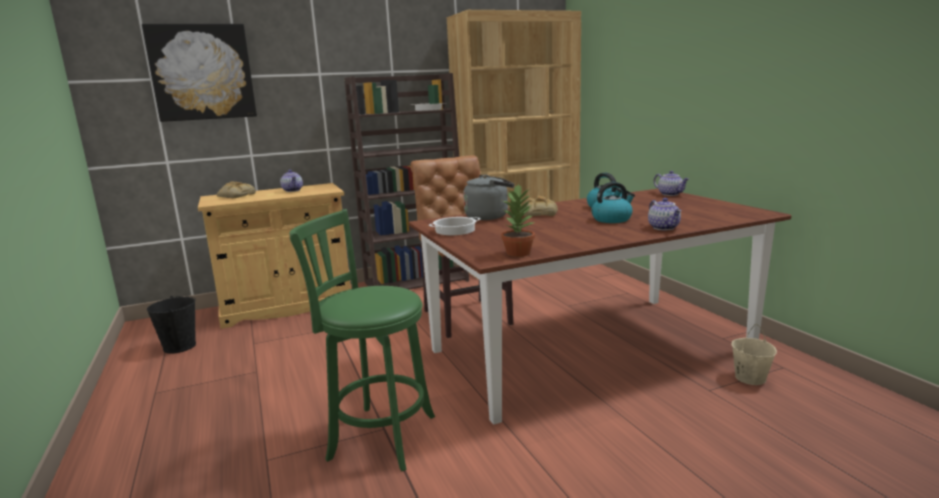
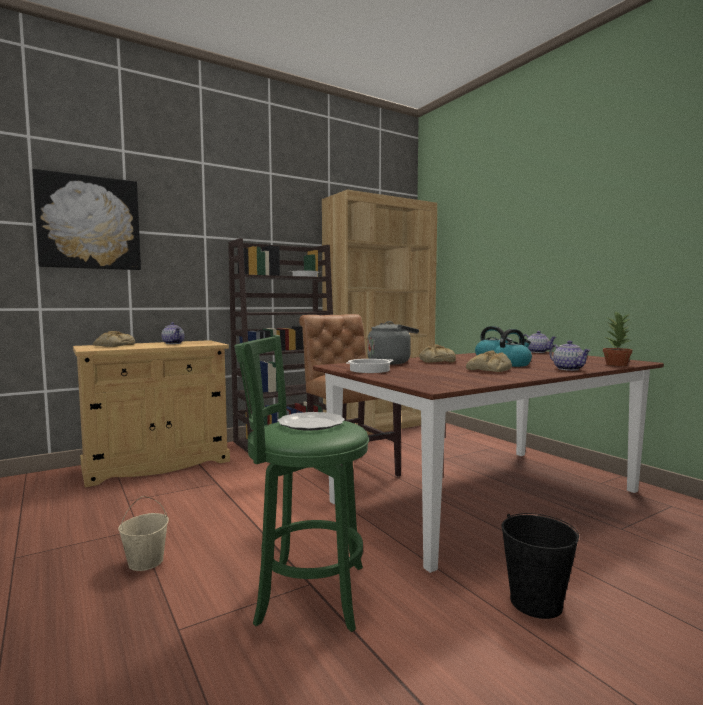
camera: 10 degrees left, 10 degrees down
(179, 347) = (38, 506): black bucket -> black bucket (536, 603)
(371, 295) = (312, 424): none -> plate
(519, 253) = (457, 383): potted plant -> potted plant (617, 364)
(577, 229) = (489, 370): none -> bread
(749, 378) = (649, 516): beige bucket -> beige bucket (145, 562)

